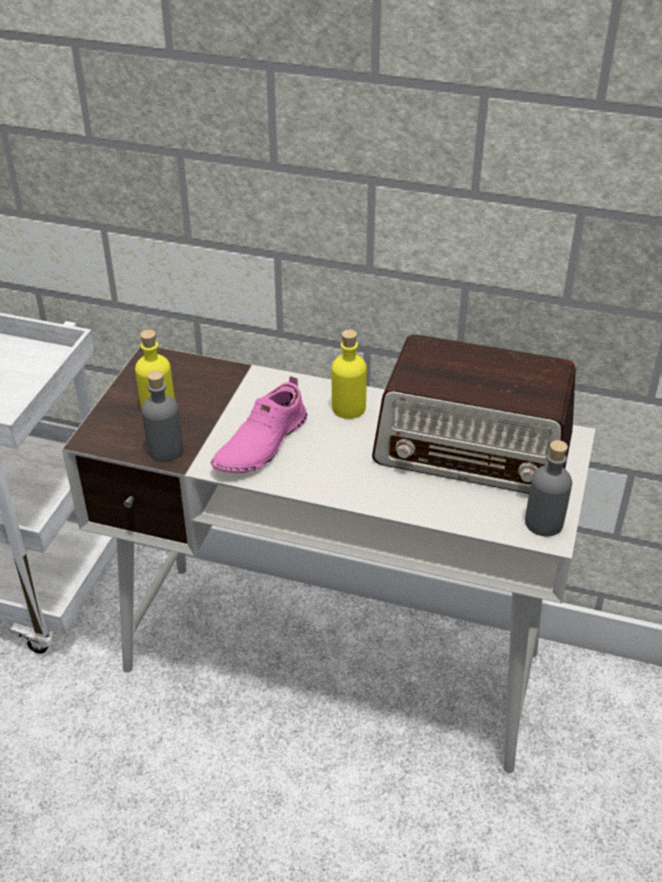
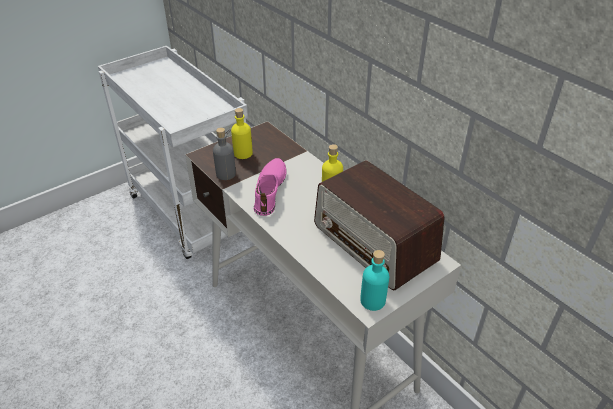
camera: 35 degrees right, 0 degrees up
(260, 444) = (270, 190): pink shoe -> pink shoe turned 120 degrees clockwise
(544, 523) = (373, 301): grey bottle -> turquoise bottle

